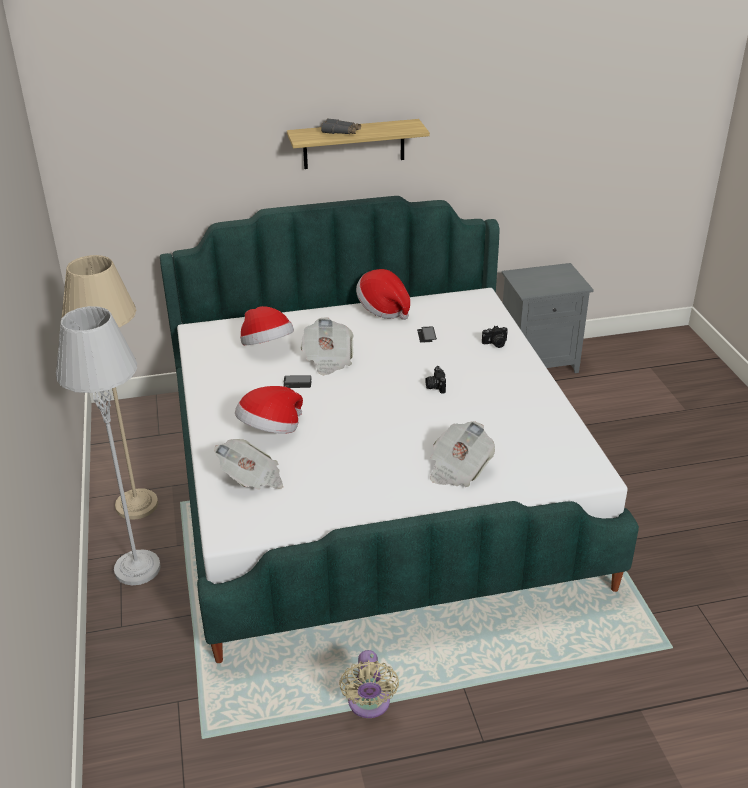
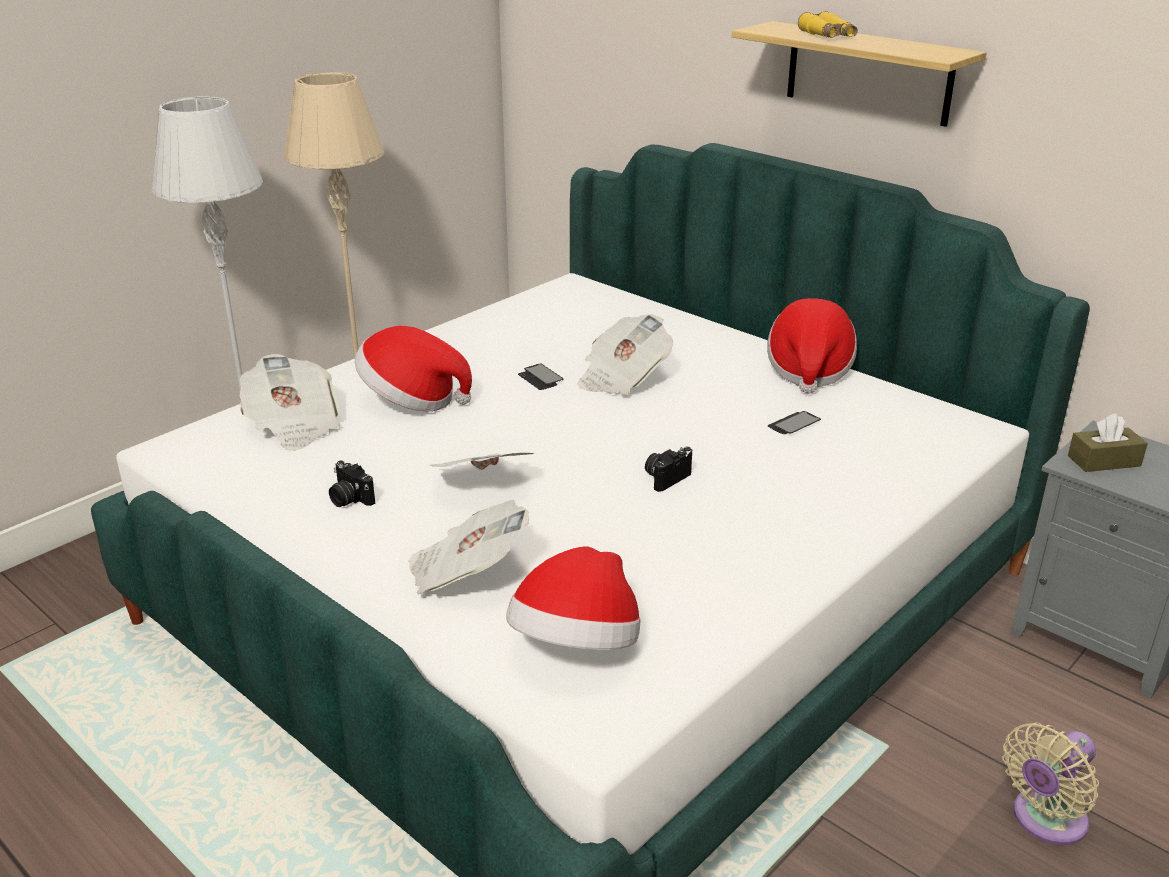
camera: 55 degrees right, 5 degrees down
(267, 346) = (596, 332): hat -> hat (577, 647)
(341, 132) = (827, 36): grey binoculars -> yellow binoculars
(369, 705) = (119, 791): beige fan -> beige fan (1045, 821)
(385, 438) = (482, 484): none -> newspaper
(495, 344) = (863, 489): camera -> camera (349, 499)
(532, 285) = (1104, 461): none -> brown tissue box

